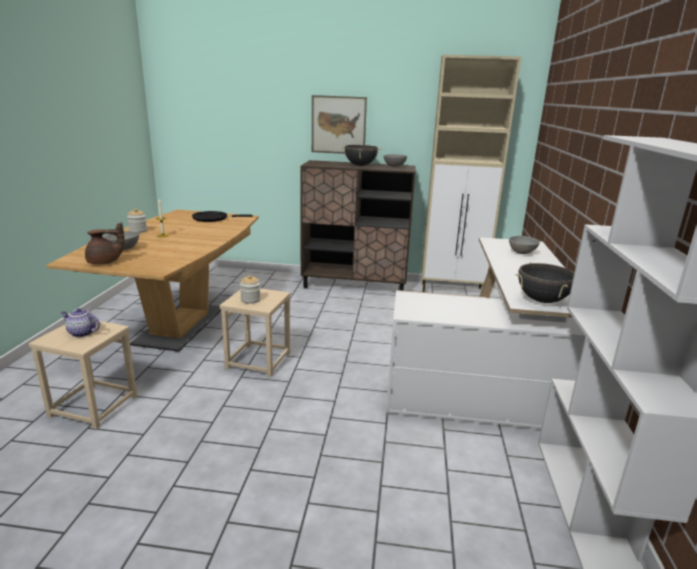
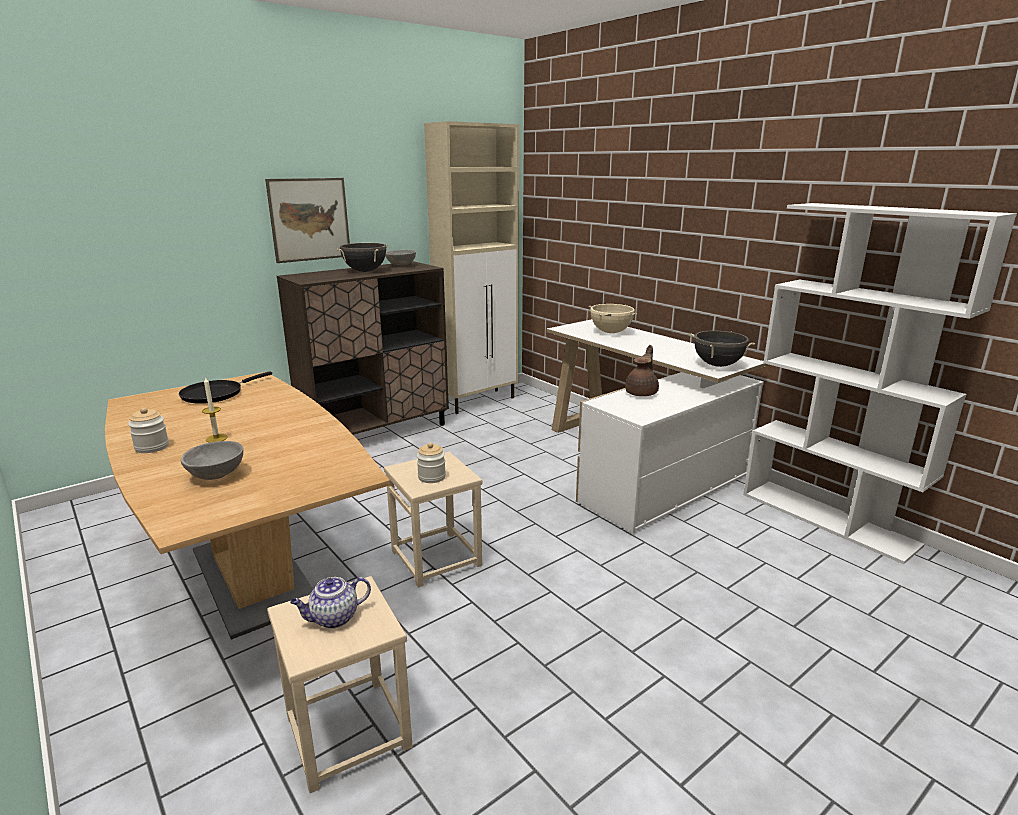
camera: 45 degrees left, 0 degrees up
(105, 262) = (252, 502): brown teapot -> brown teapot (642, 393)
(522, 253) = (611, 332): grey bowl -> beige cooking pot

